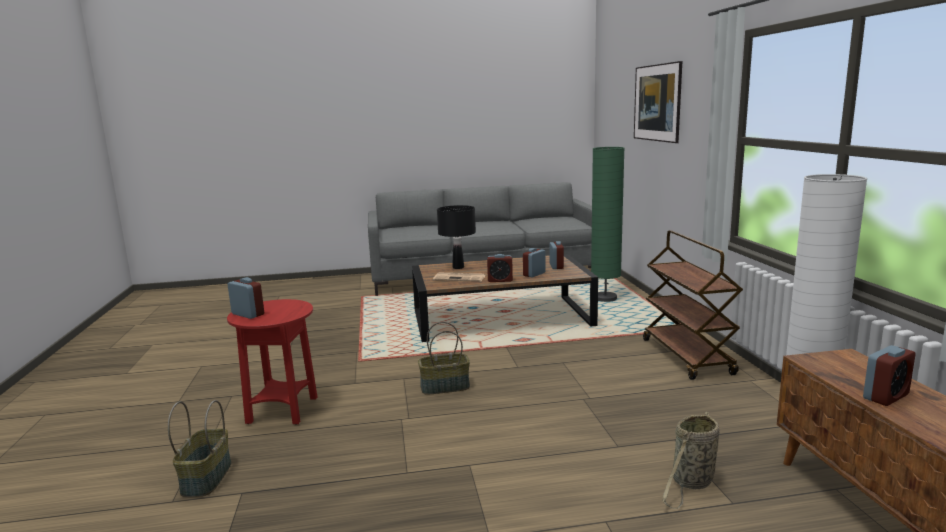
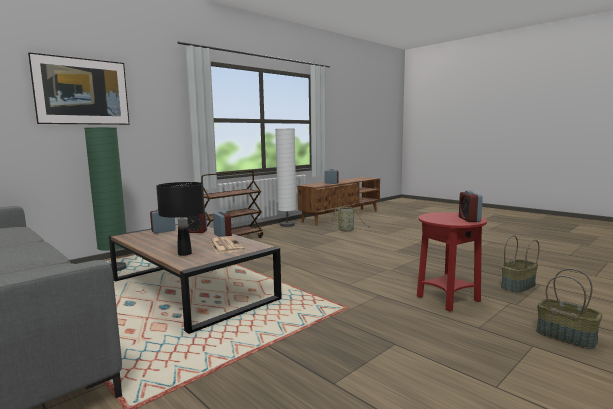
camera: 125 degrees left, 5 degrees down
(444, 387) = (341, 272): basket -> basket (566, 336)

